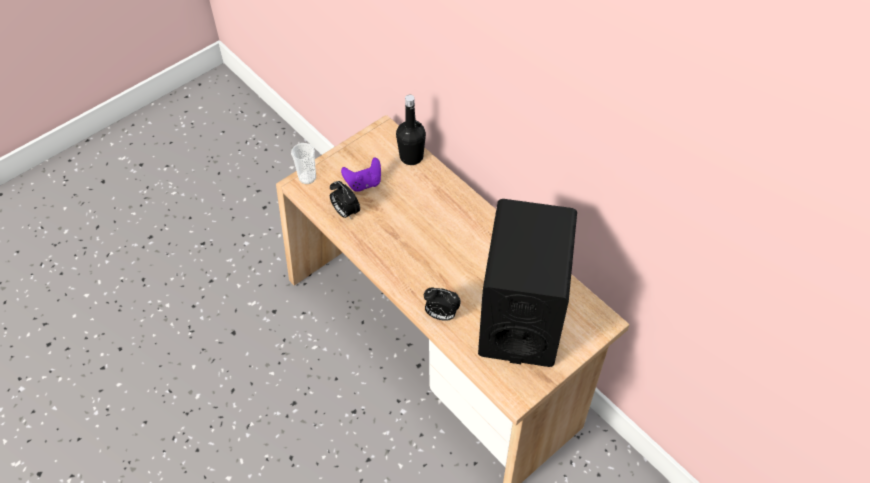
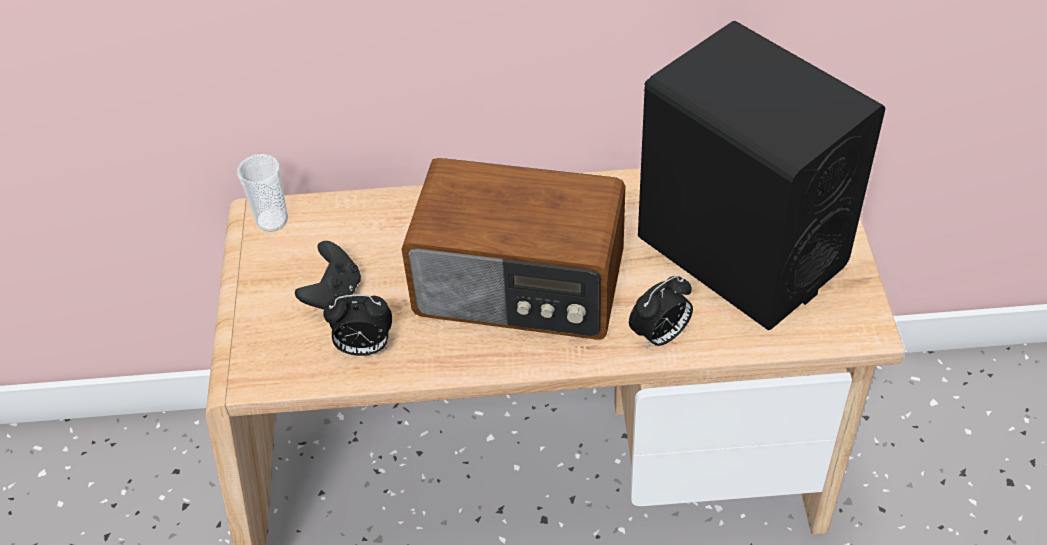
camera: 50 degrees left, 5 degrees down
(307, 178) = (246, 360): cup -> cup (272, 220)
(364, 183) = (334, 295): purple game controller -> black game controller
(411, 157) = (346, 213): black bottle -> none
(424, 245) = (520, 287): none -> radio

